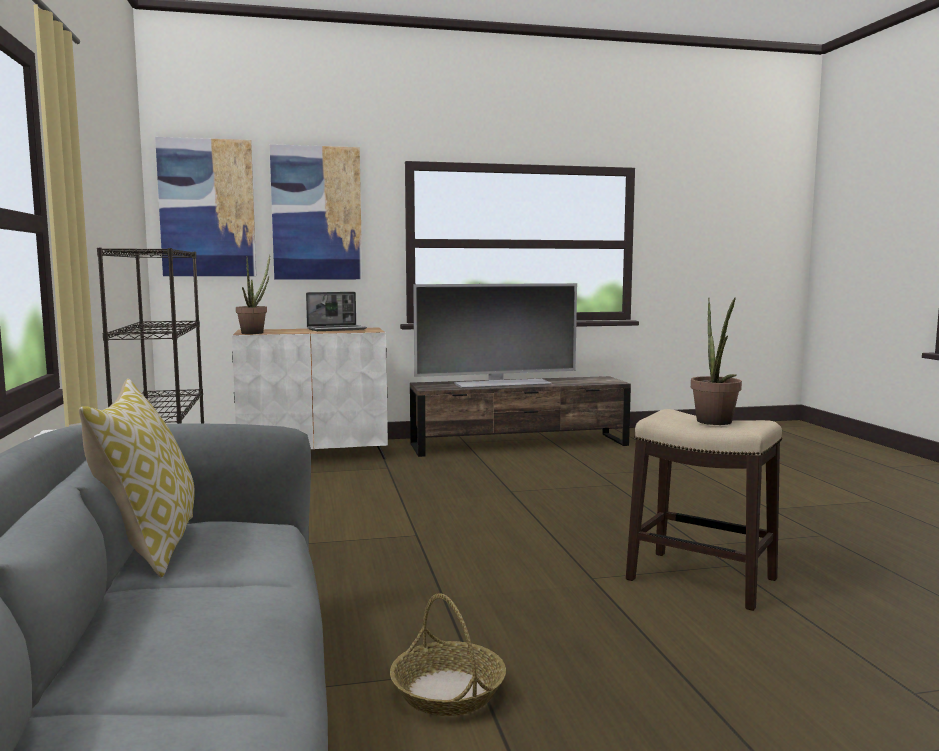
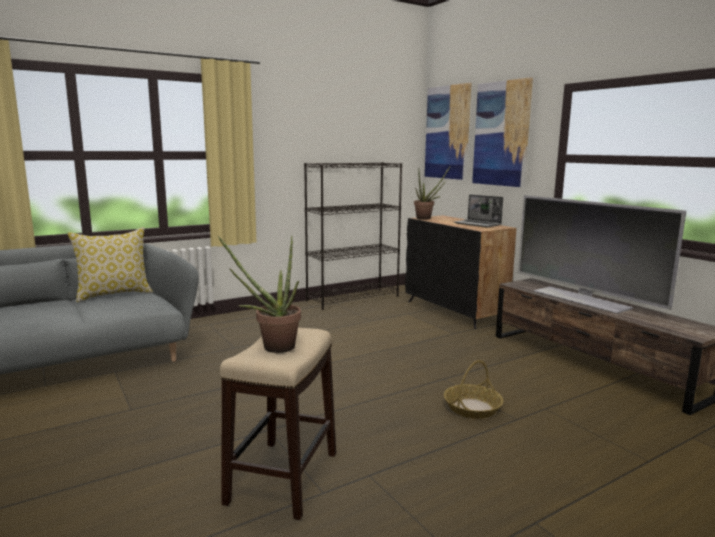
camera: 70 degrees right, 5 degrees up
(314, 455) = (455, 311): white cabinet -> black cabinet
(447, 691) = (108, 406): basket -> basket (472, 408)

